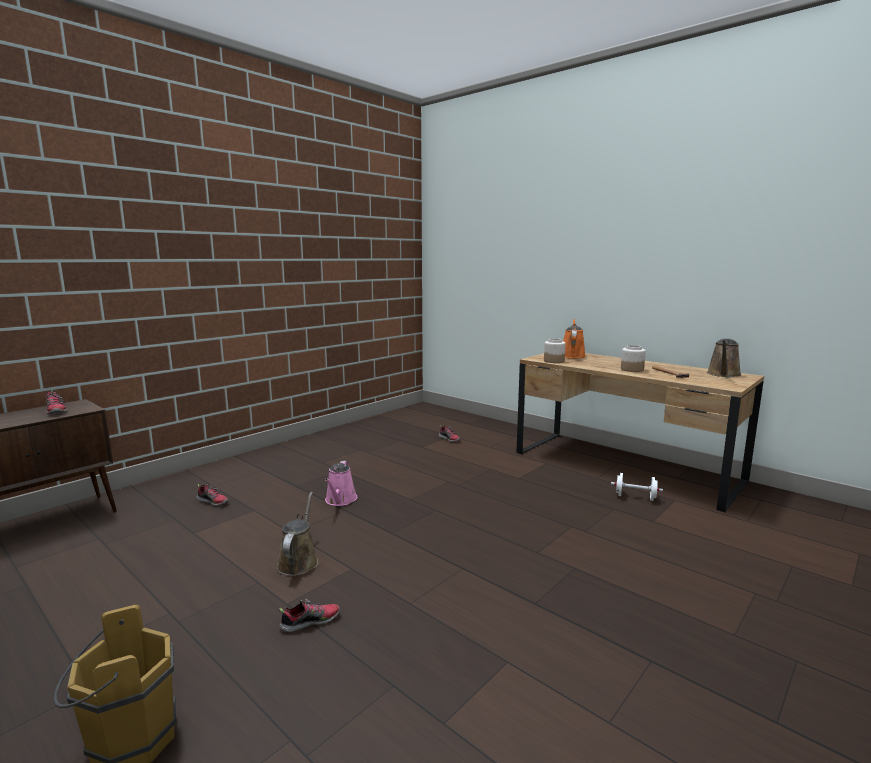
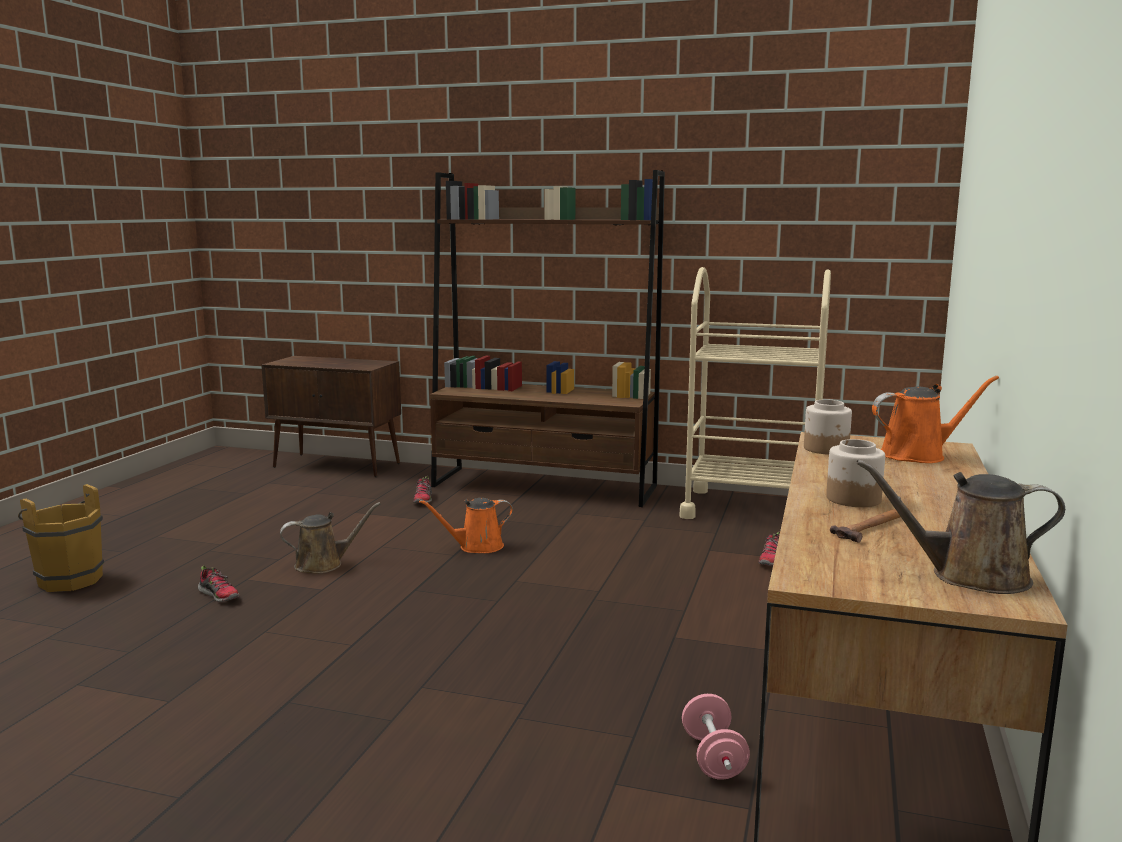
camera: 65 degrees right, 0 degrees up
(56, 411) = (354, 364): shoe -> none
(259, 460) = (544, 486): none -> brown bookcase
(340, 500) = (476, 547): pink watering can -> orange watering can
(379, 426) = (751, 509): none -> beige cart
(635, 497) = (713, 757): white dumbbell -> pink dumbbell

